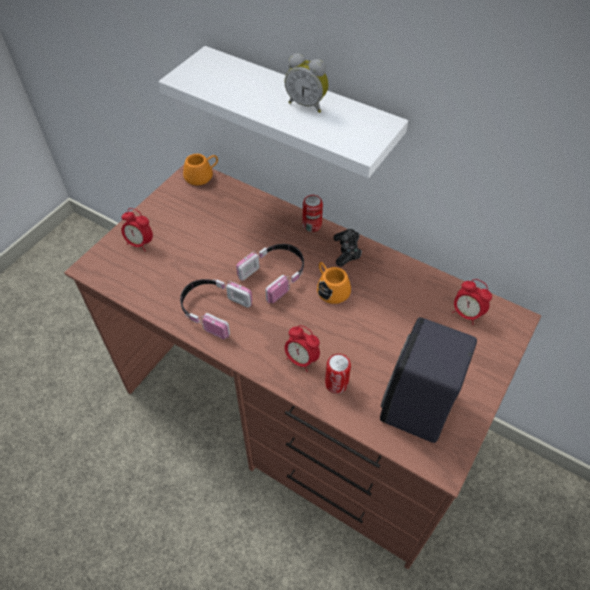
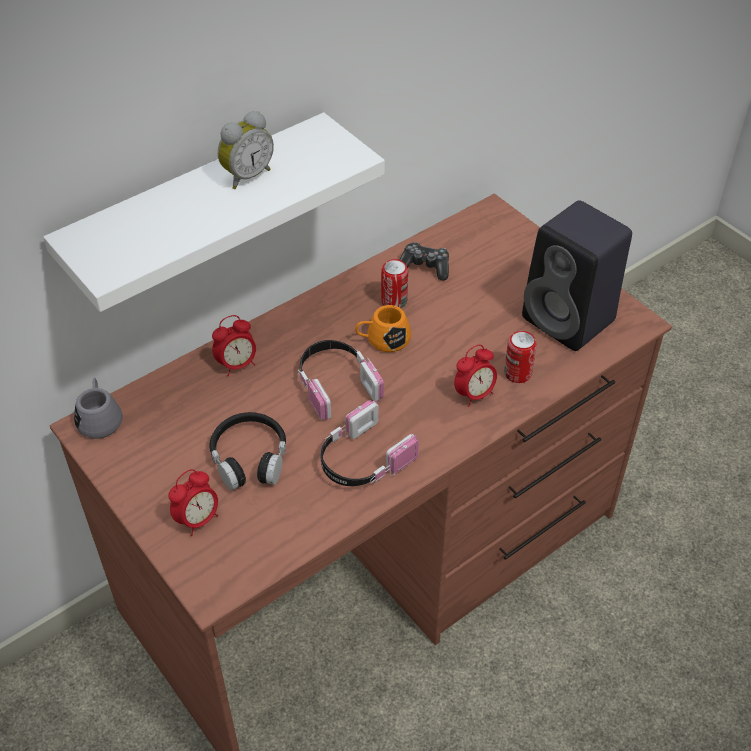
camera: 70 degrees left, 5 degrees down
(195, 251) = (249, 458): none -> black headphones
(202, 175) = (99, 417): orange mug -> grey mug
(312, 225) = (271, 327): can -> can (394, 301)
(347, 251) = (332, 308): game controller -> game controller (425, 267)
(466, 314) = (470, 243): alarm clock -> alarm clock (237, 365)

